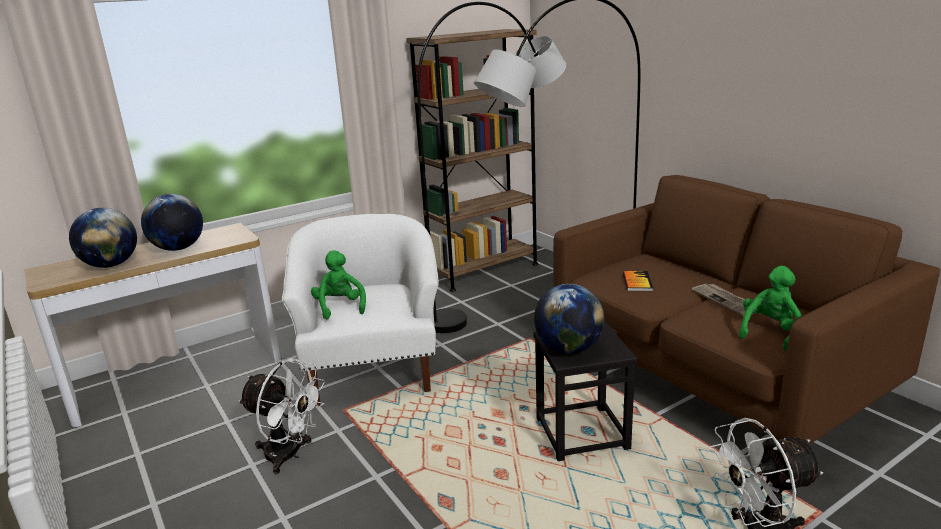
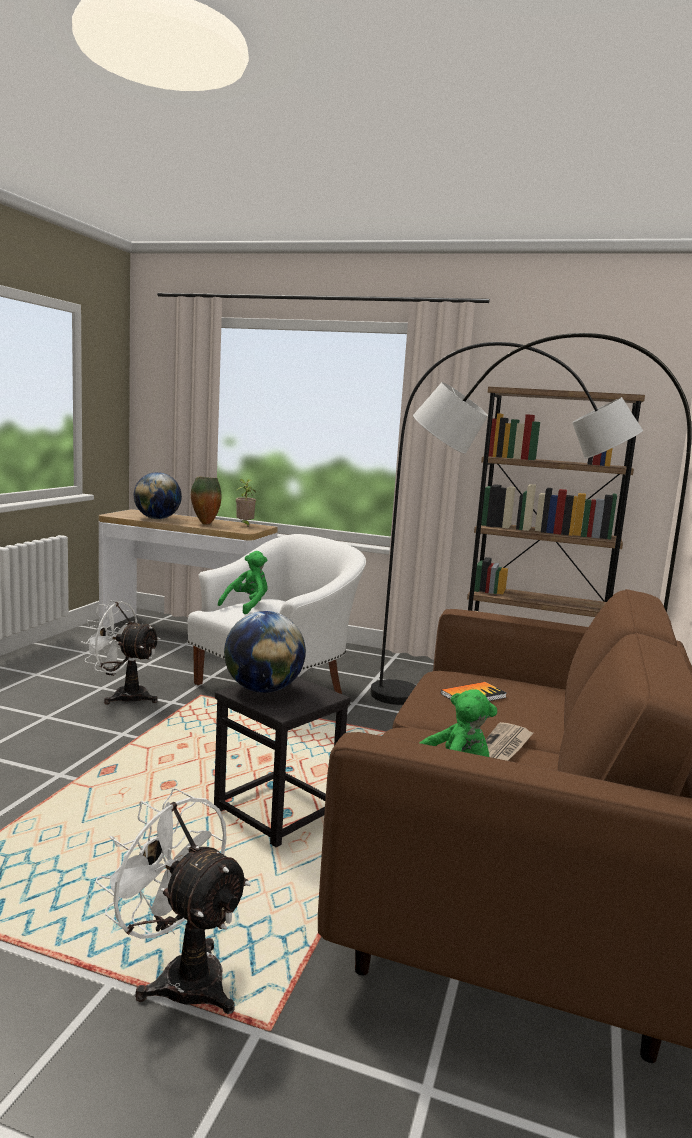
camera: 50 degrees right, 10 degrees down
(178, 248) = (204, 524): globe -> vase
(216, 234) = (245, 525): none -> potted plant
(290, 455) = (123, 696): white fan -> white fan turned 120 degrees clockwise

